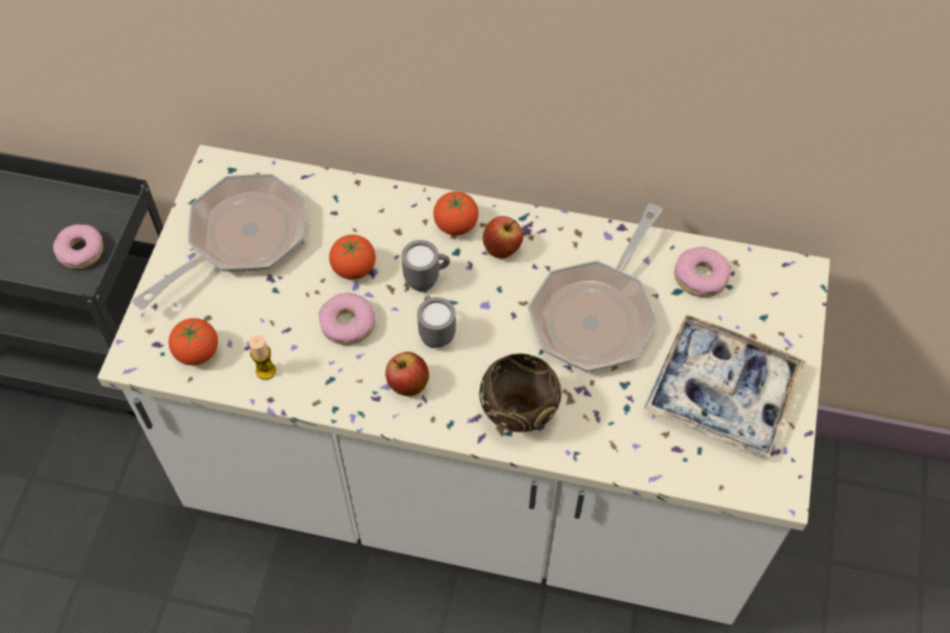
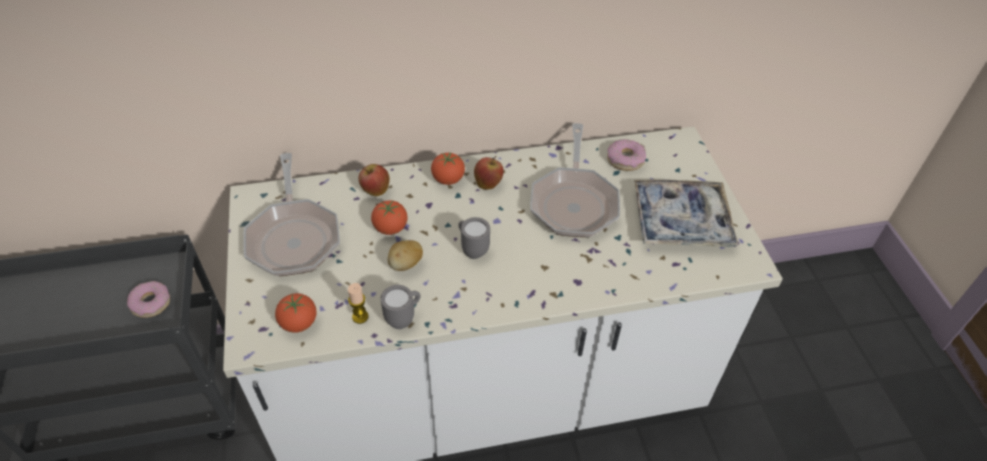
camera: 25 degrees left, 10 degrees down
(240, 239) = (294, 236): frying pan -> frying pan turned 150 degrees clockwise
(348, 324) = (405, 264): donut -> potato
(408, 385) = (472, 289): apple -> apple (375, 191)
(427, 280) = (447, 218): grey mug -> grey mug (404, 318)
(519, 415) = (561, 280): brown bowl -> none

